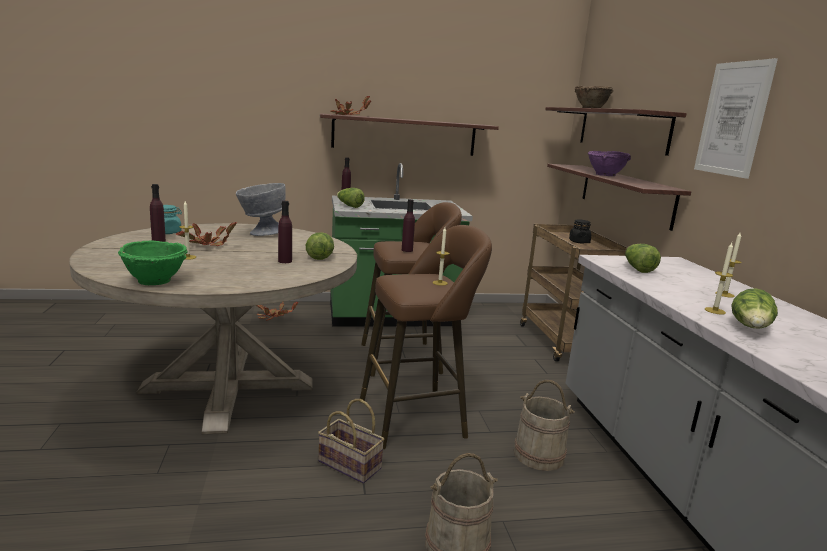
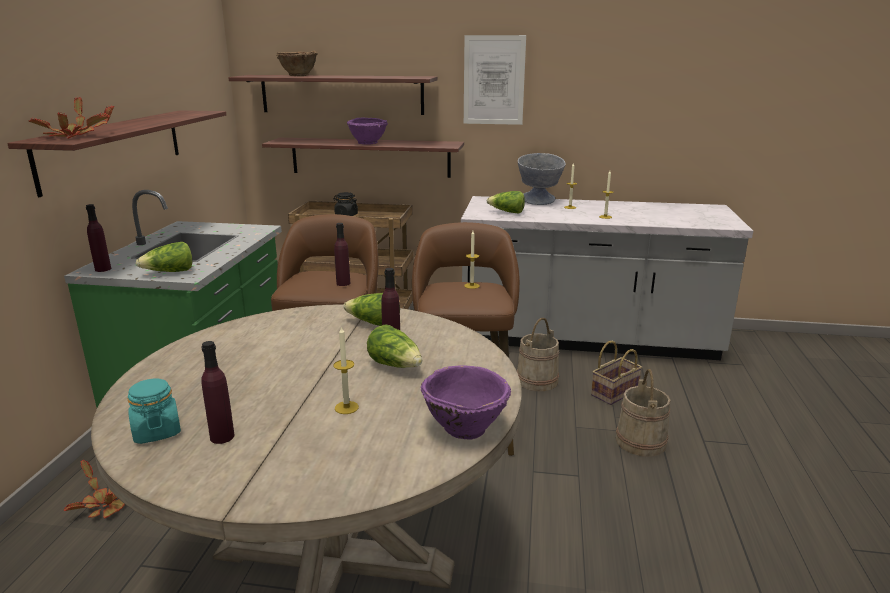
camera: 70 degrees left, 5 degrees up
(156, 281) = (464, 427): green bowl -> purple bowl
(207, 245) = (280, 393): potted plant -> none
(261, 233) = (226, 352): grey bowl -> grey bowl (539, 202)
(351, 465) = (534, 477): basket -> basket (614, 392)
(751, 328) = (636, 217): lettuce -> lettuce (396, 365)

